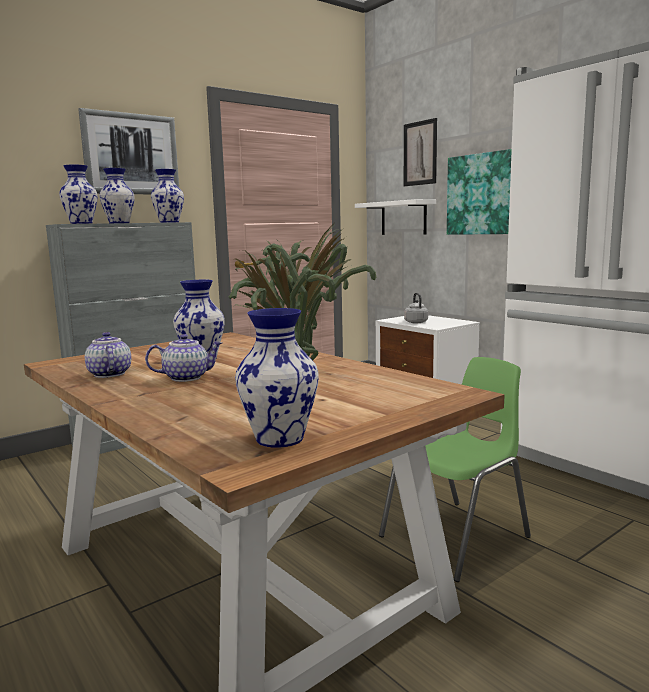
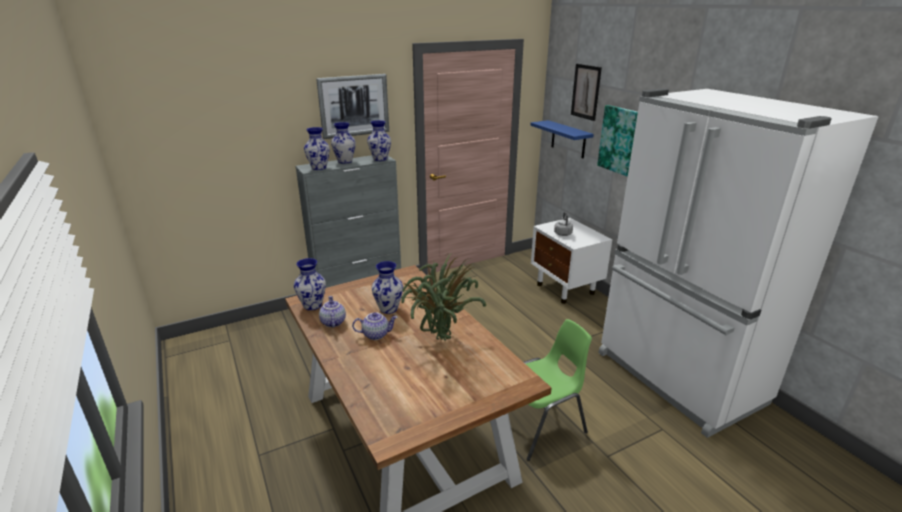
camera: 10 degrees right, 15 degrees up
(281, 438) = (412, 418): vase -> vase (313, 305)
(403, 218) = (568, 139): white shelf -> blue shelf

